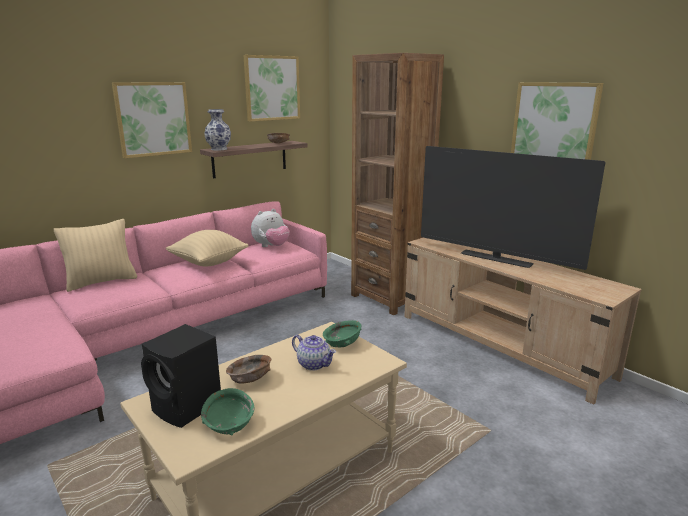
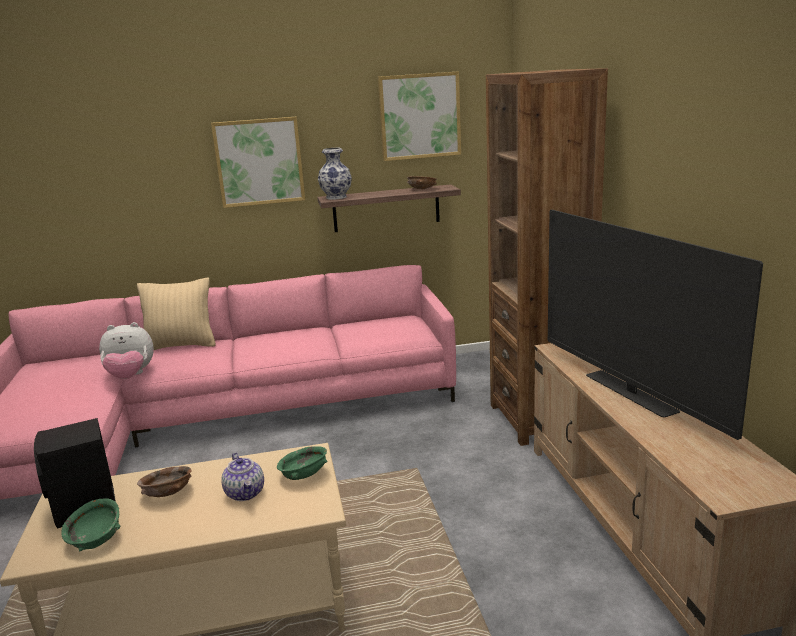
camera: 30 degrees right, 0 degrees up
(209, 262) = (299, 337): beige pillow -> none
(271, 246) = (388, 325): plush toy -> plush toy (130, 376)
(554, 126) = (725, 191): picture -> none

